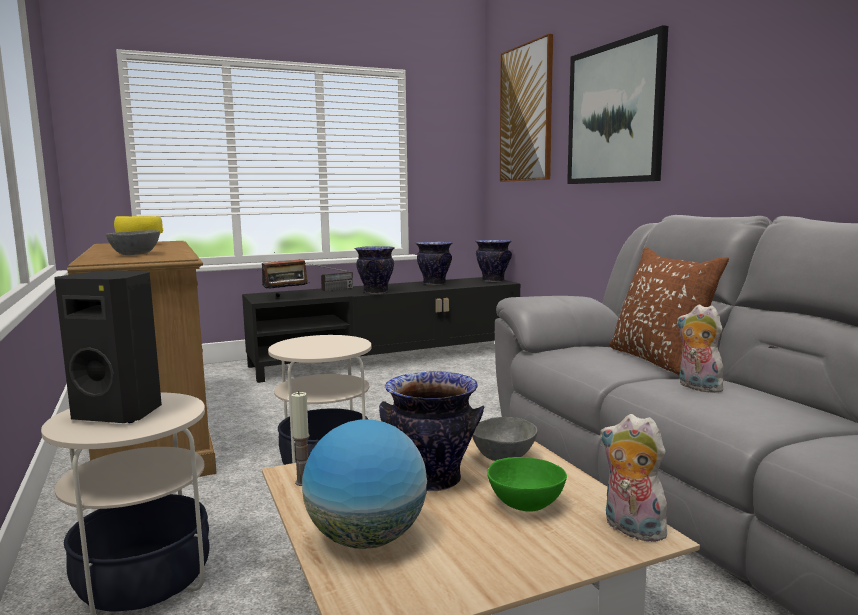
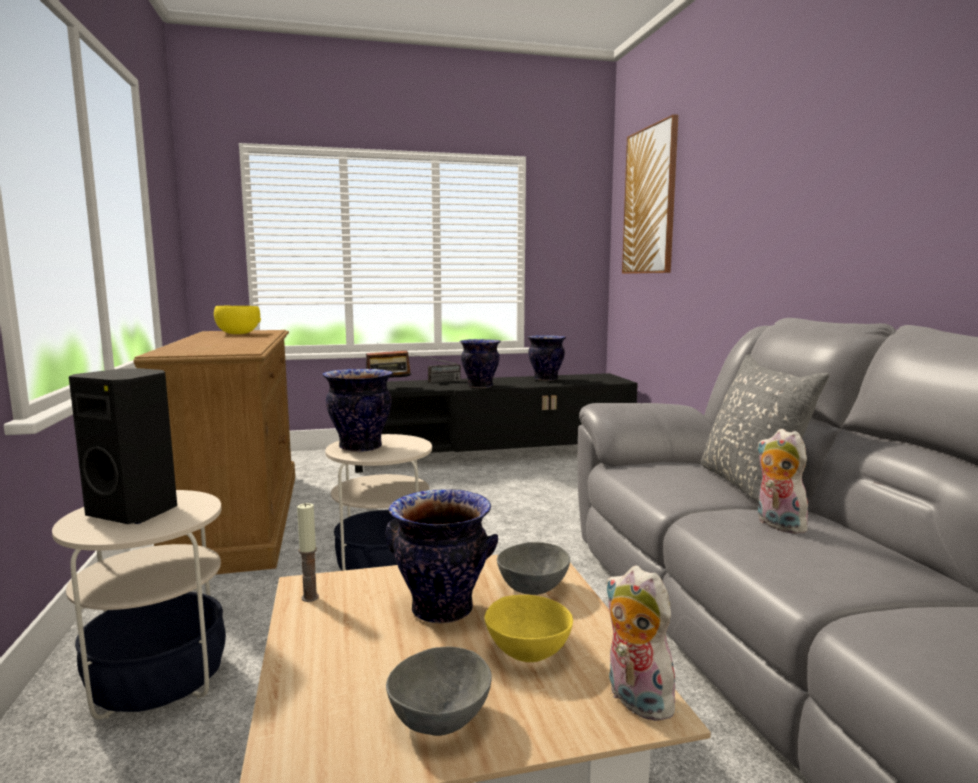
camera: 10 degrees right, 0 degrees up
(136, 254) = (215, 345): grey bowl -> grey bowl (442, 719)
(366, 539) = (337, 675): globe -> none
(493, 280) = (610, 378): vase -> vase (361, 447)
(526, 505) = (528, 653): green bowl -> yellow bowl
(614, 114) = (736, 202): picture -> none
(659, 360) = (751, 486): brown pillow -> grey pillow

